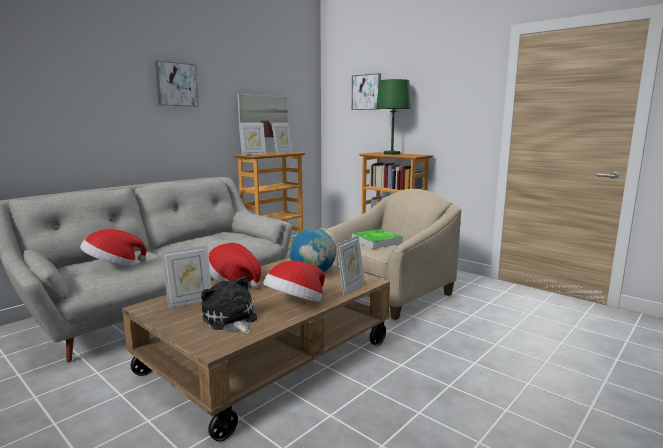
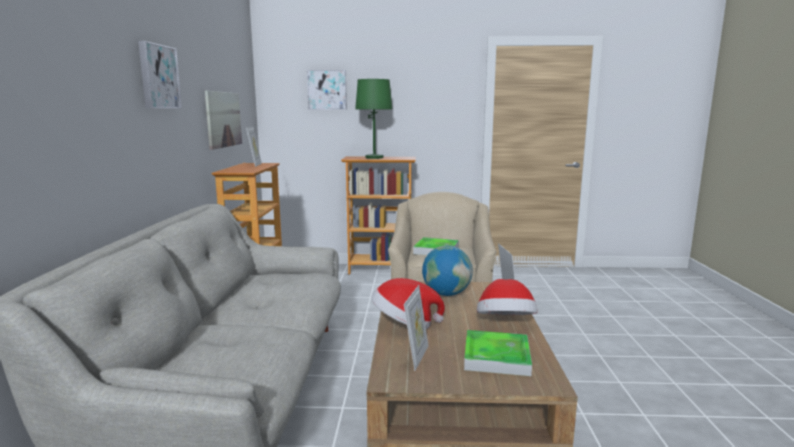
camera: 40 degrees left, 0 degrees up
(113, 266) = (237, 353): hat -> none
(230, 320) = (496, 357): plush toy -> tray
(253, 154) = (234, 170): picture frame -> none

